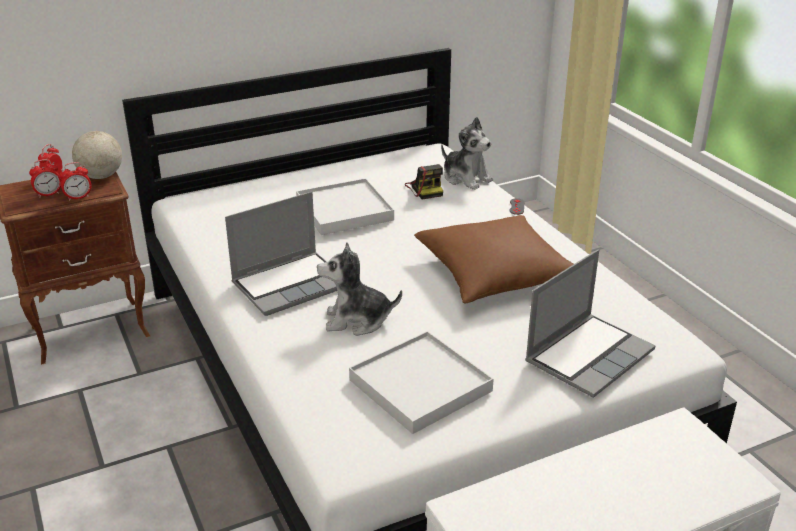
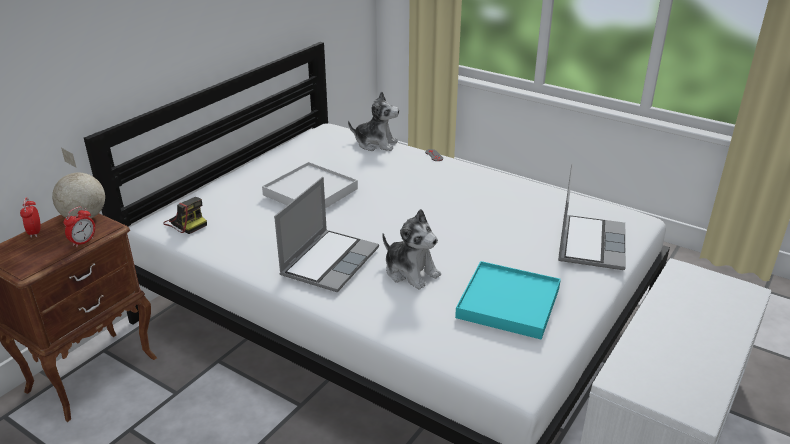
camera: 30 degrees left, 0 degrees up
(49, 194) = (47, 247): alarm clock -> none
(357, 320) = (411, 272): plush toy -> plush toy turned 105 degrees counterclockwise
(420, 385) = (508, 303): white tray -> turquoise tray
(425, 189) = (356, 159): camera -> camera (186, 223)
(494, 274) = (470, 207): brown pillow -> none

